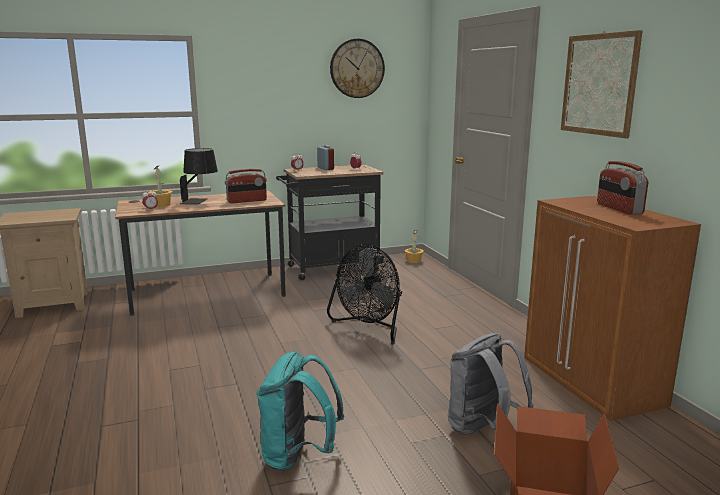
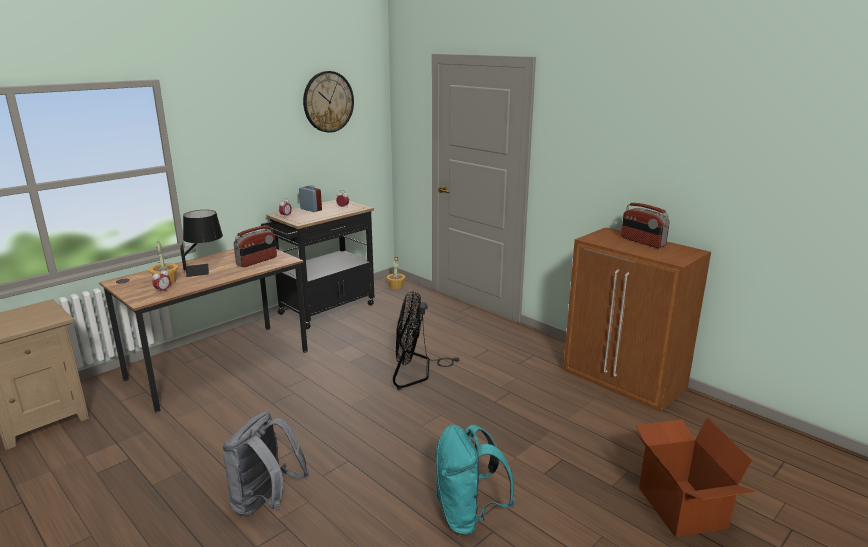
camera: 25 degrees left, 5 degrees up
(369, 326) = (417, 368): black fan -> black fan turned 75 degrees clockwise
(482, 429) = (584, 445): grey backpack -> grey backpack (265, 503)
(599, 83) = (607, 133): picture -> none

